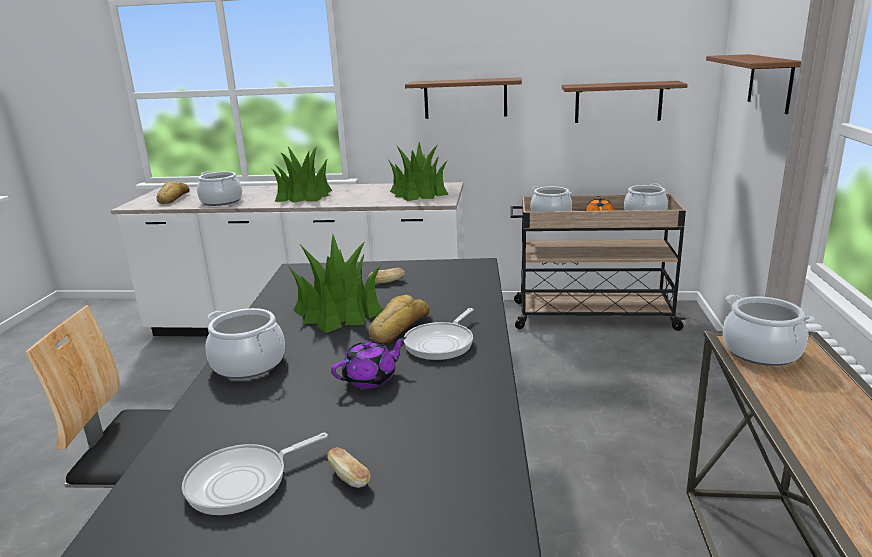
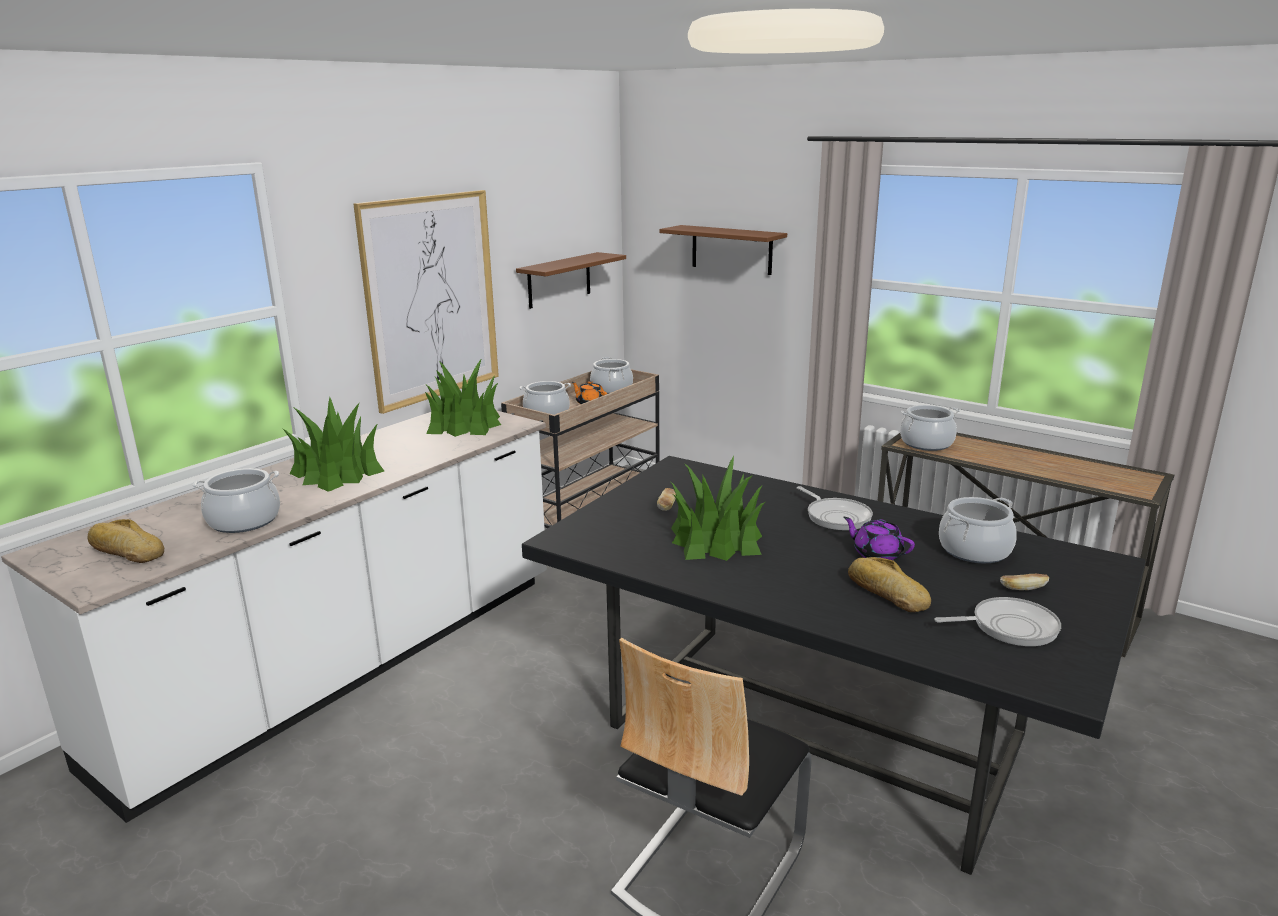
camera: 60 degrees left, 0 degrees up
(243, 482) = (1009, 627): frying pan -> frying pan turned 90 degrees counterclockwise
(249, 364) = (796, 598): cooking pot -> cooking pot (974, 550)
(371, 379) = (876, 554): purple teapot -> purple teapot turned 45 degrees counterclockwise
(397, 326) = (783, 524): bread -> bread (886, 593)
(465, 98) = (431, 298): brown shelf -> picture

